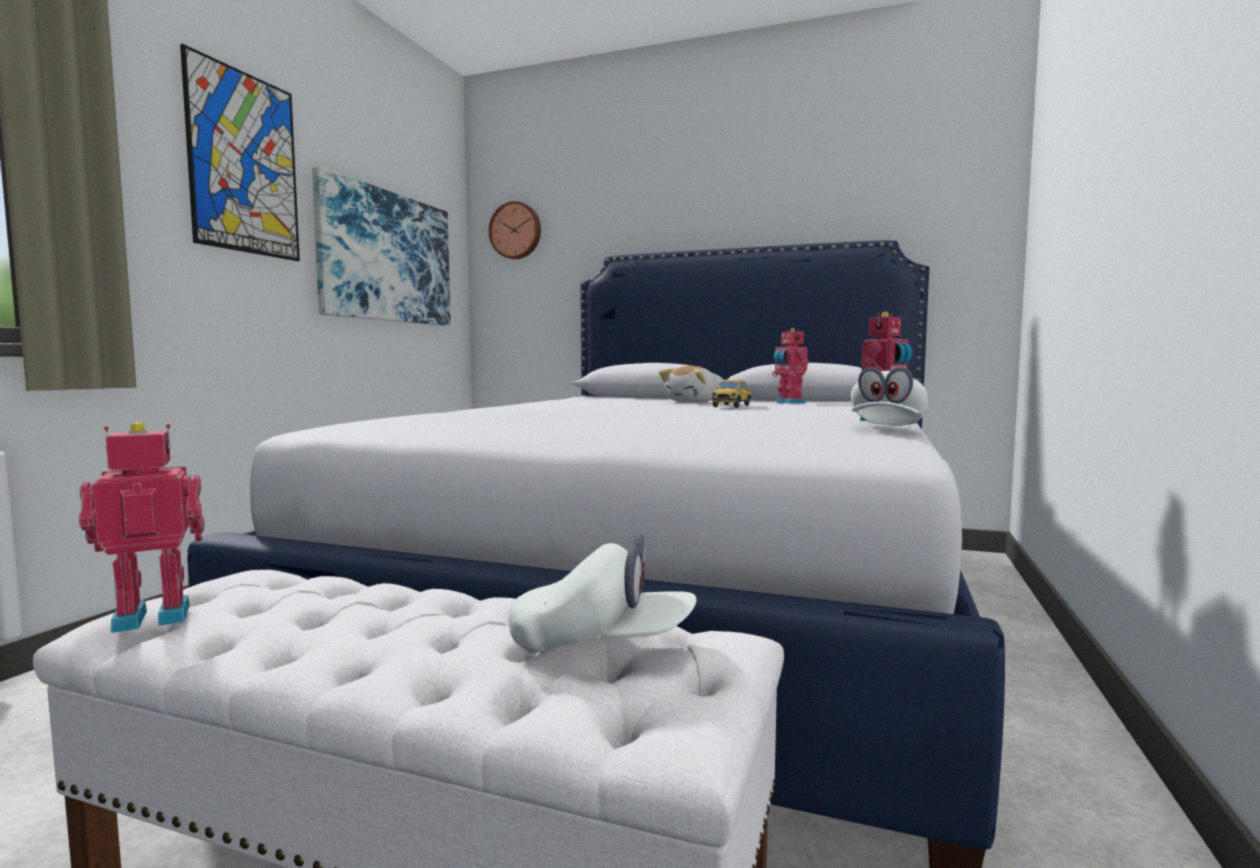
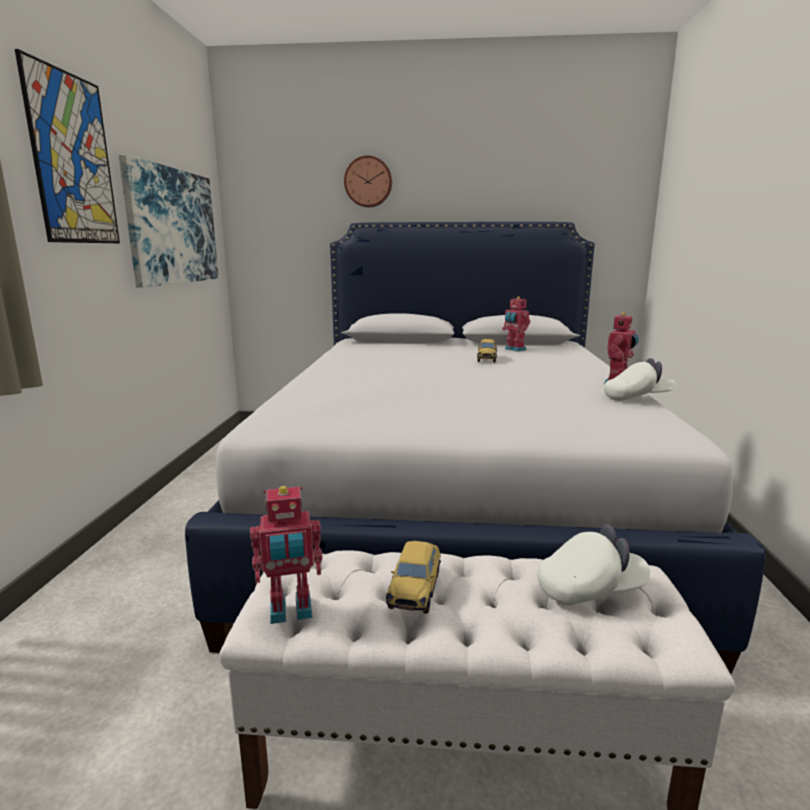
camera: 15 degrees left, 10 degrees up
(153, 616) = (291, 611): toy robot -> toy robot turned 150 degrees counterclockwise
(347, 615) = (415, 589): none -> toy car
(516, 231) = (266, 194): wall clock -> wall clock (368, 182)
(694, 402) = (449, 351): plush toy -> none
(886, 428) = (637, 398): white cap -> white cap turned 105 degrees counterclockwise

